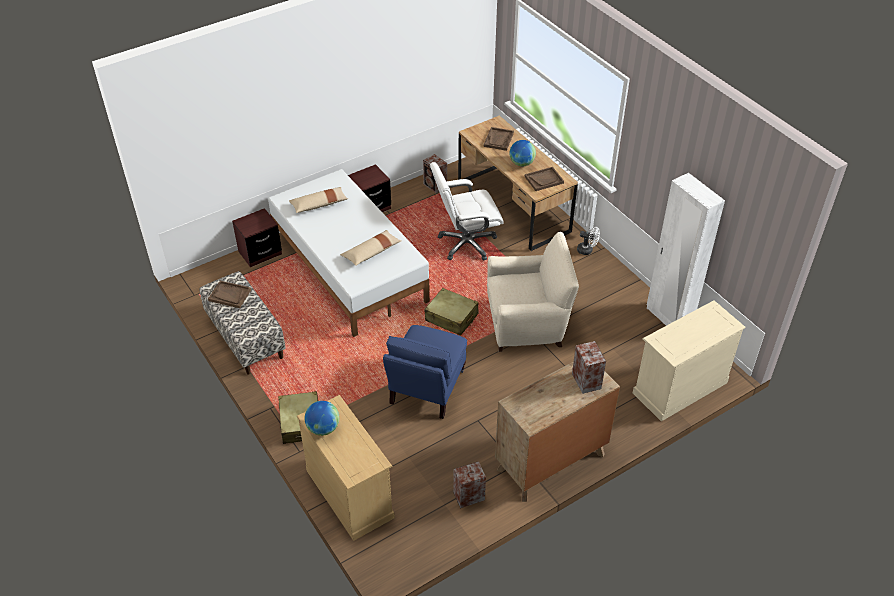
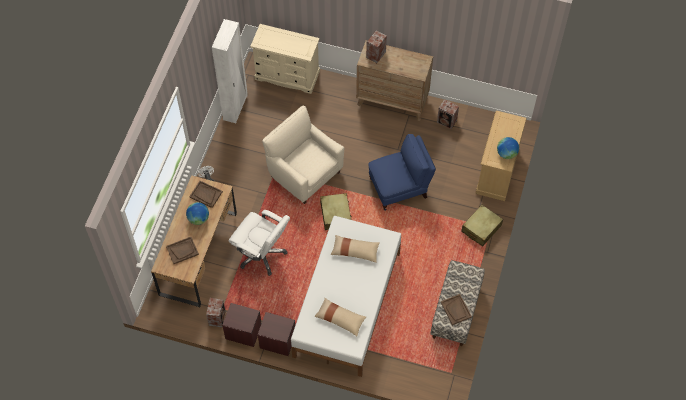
camera: 130 degrees left, 15 degrees up
(260, 253) = (383, 371): brown nightstand -> brown nightstand (243, 332)

